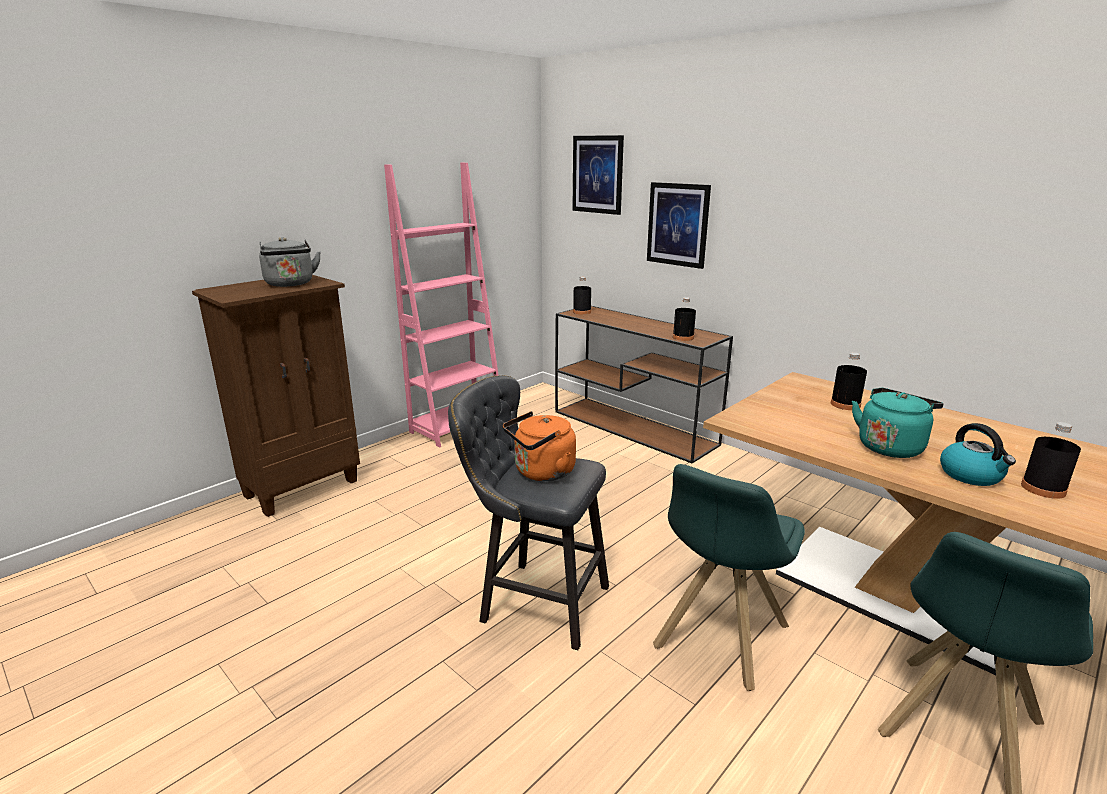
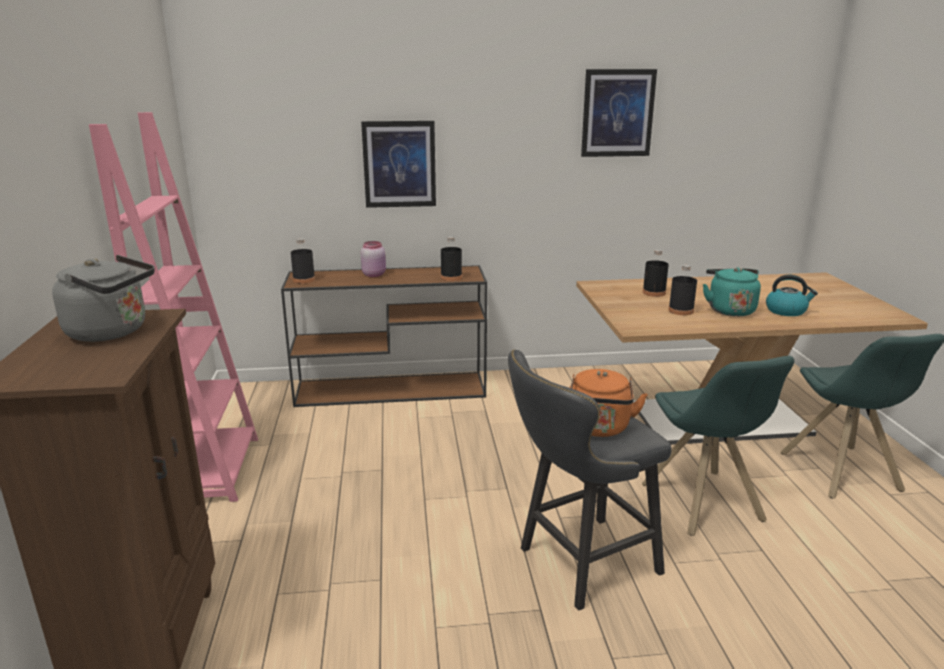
camera: 50 degrees left, 0 degrees up
(597, 174) = (279, 116): picture -> picture (617, 113)
(634, 321) = (374, 274): none -> pink jar
(1043, 488) = (816, 305): black bottle -> black bottle (681, 311)

